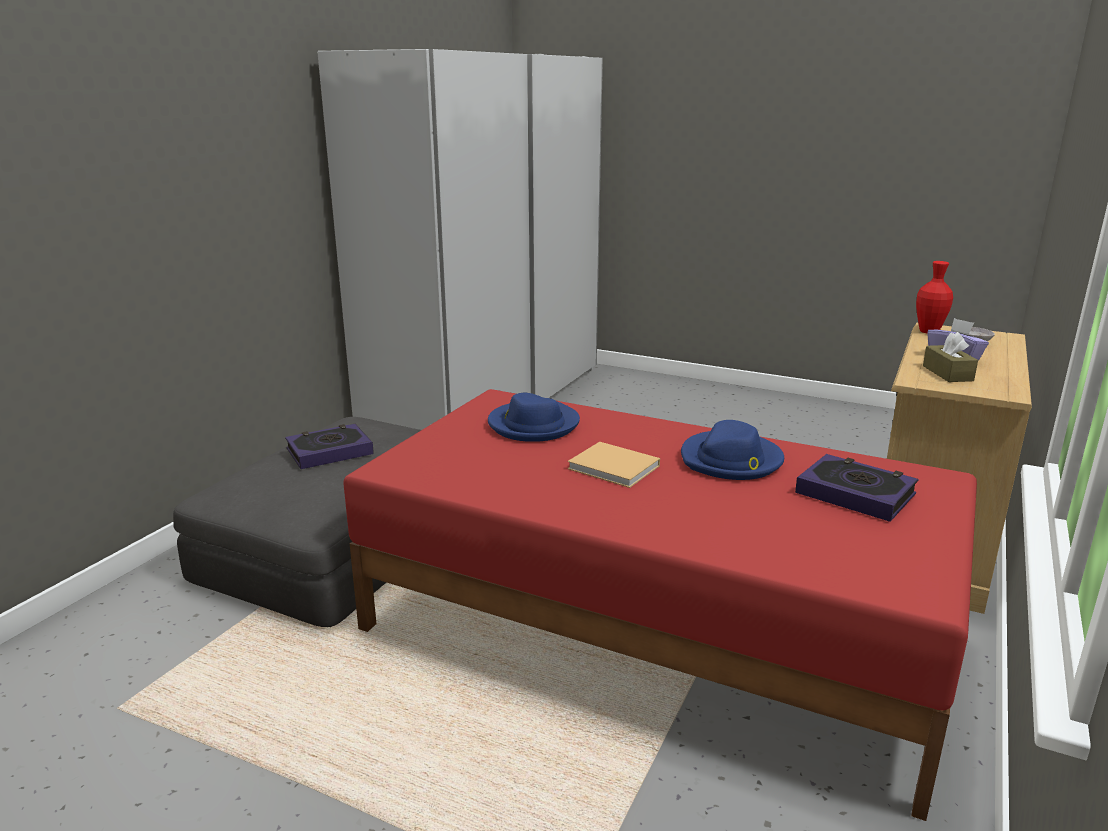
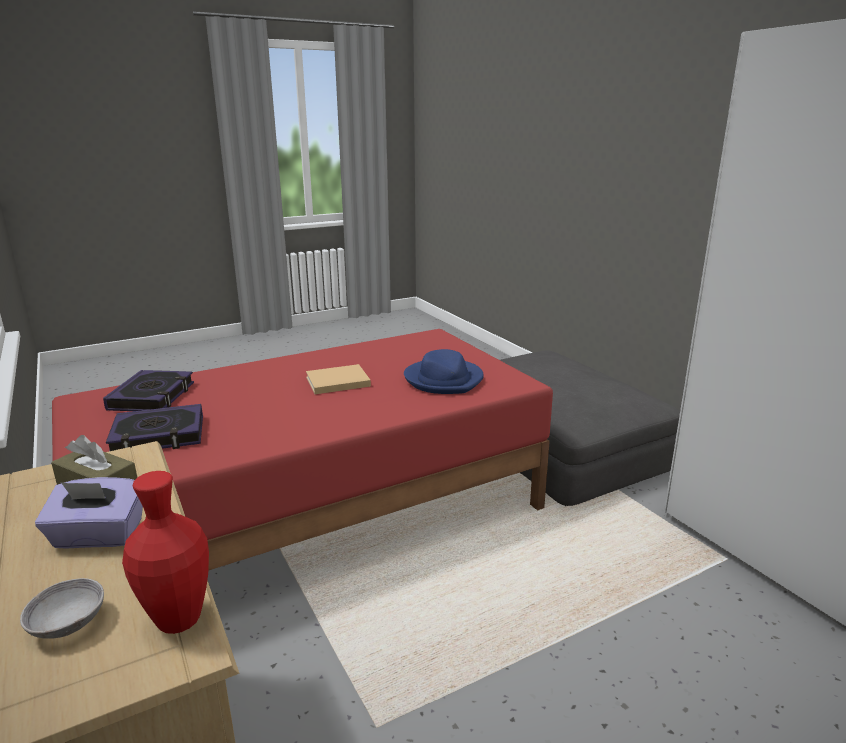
camera: 125 degrees right, 0 degrees up
(329, 452) = (569, 377): book -> book (152, 397)
(731, 460) = (277, 419): blue hat -> none

